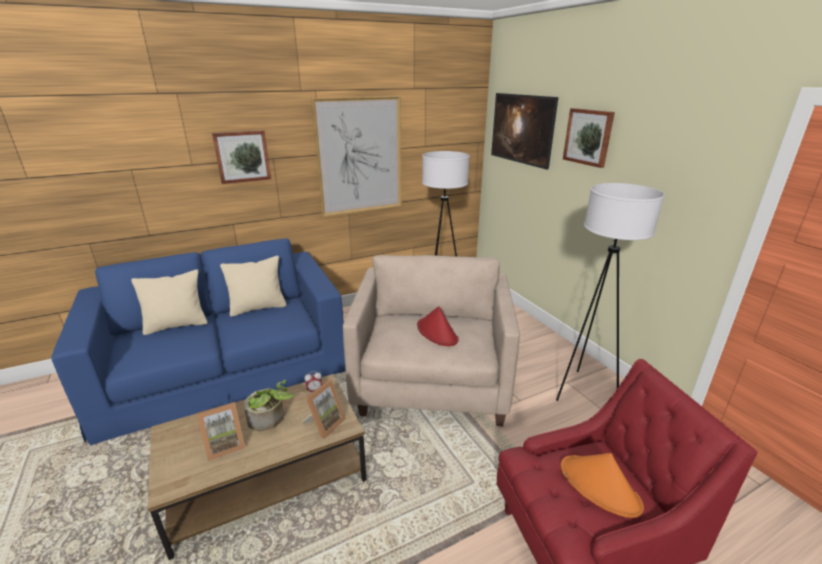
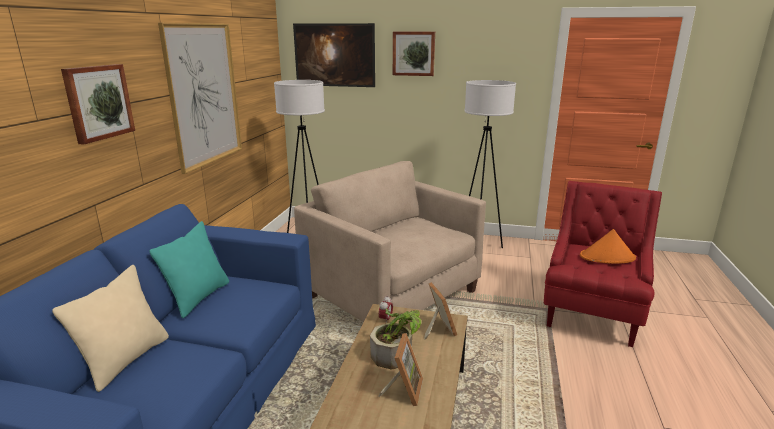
camera: 50 degrees left, 5 degrees down
(258, 308) = (198, 297): beige pillow -> turquoise pillow
(437, 333) = (411, 233): red hat -> none

